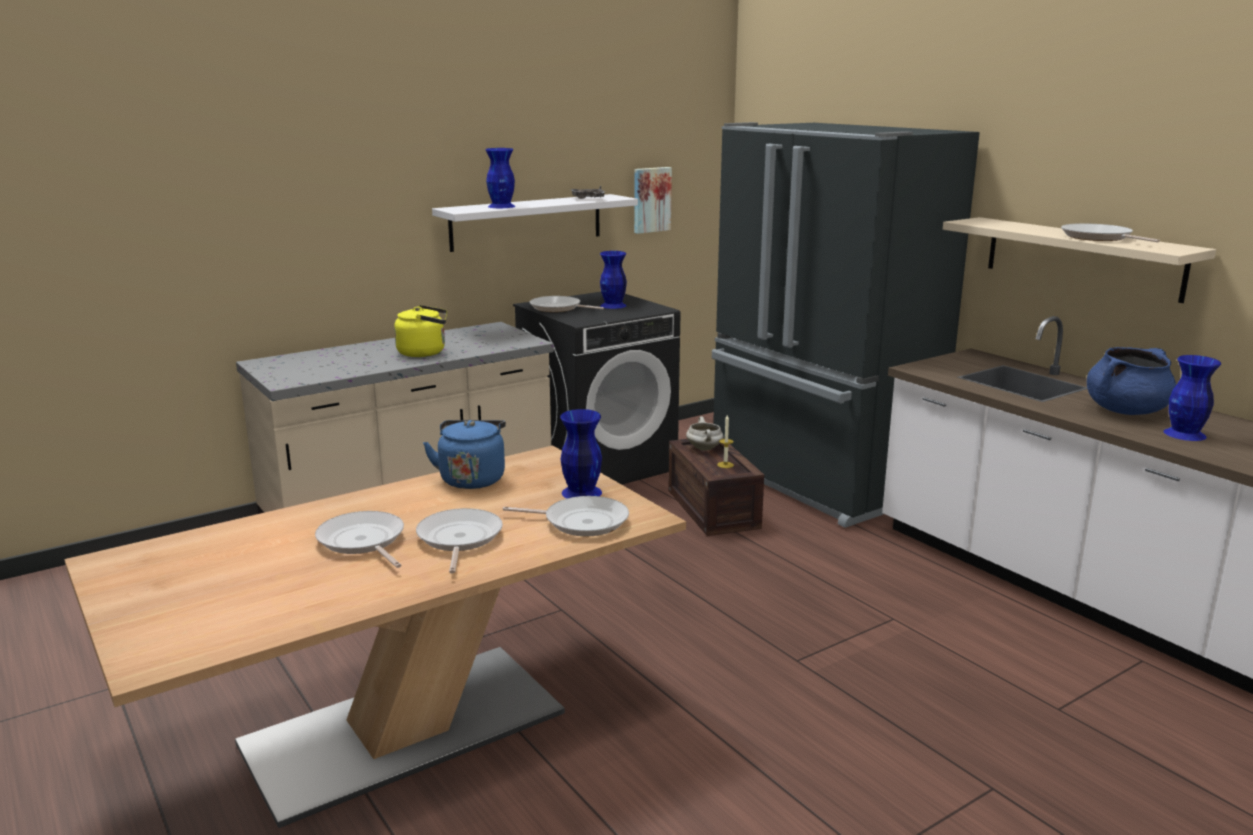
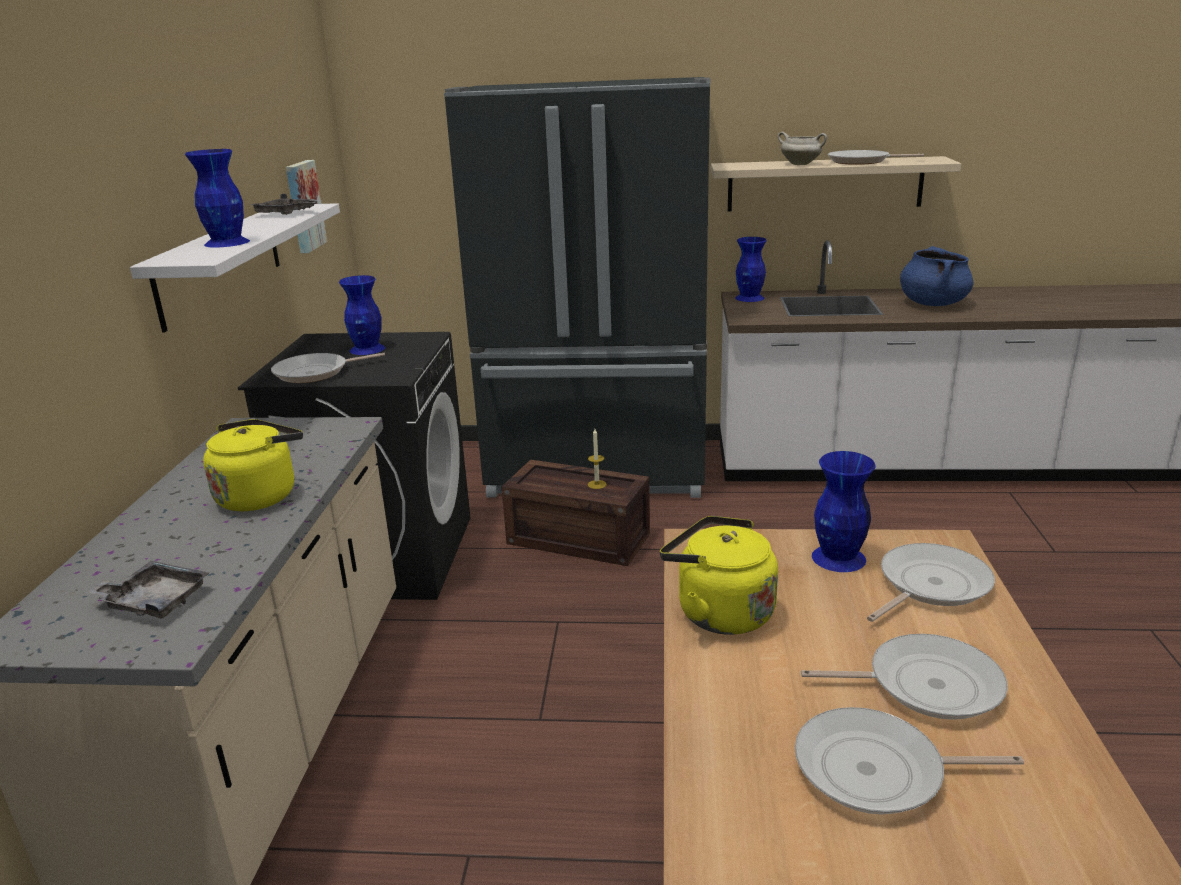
camera: 50 degrees left, 5 degrees up
(311, 369) = (154, 601): none -> grey tray
(459, 539) = (926, 685): frying pan -> frying pan turned 150 degrees clockwise
(472, 478) = (719, 612): blue kettle -> yellow kettle
(705, 449) = (545, 478): white cooking pot -> white cooking pot (801, 164)
(1184, 434) = (998, 307): blue vase -> blue vase (749, 298)

